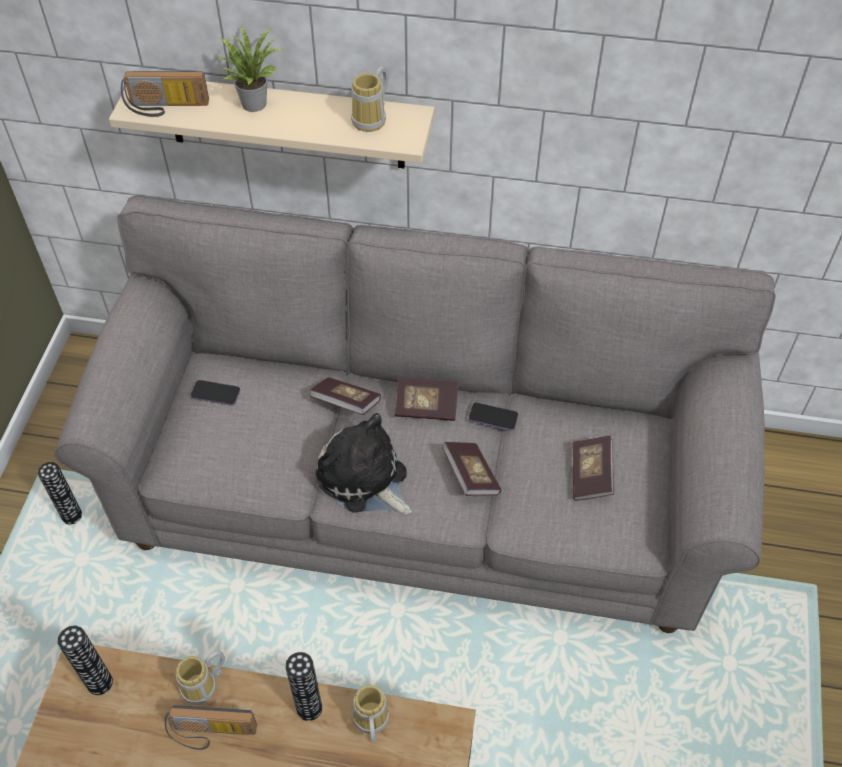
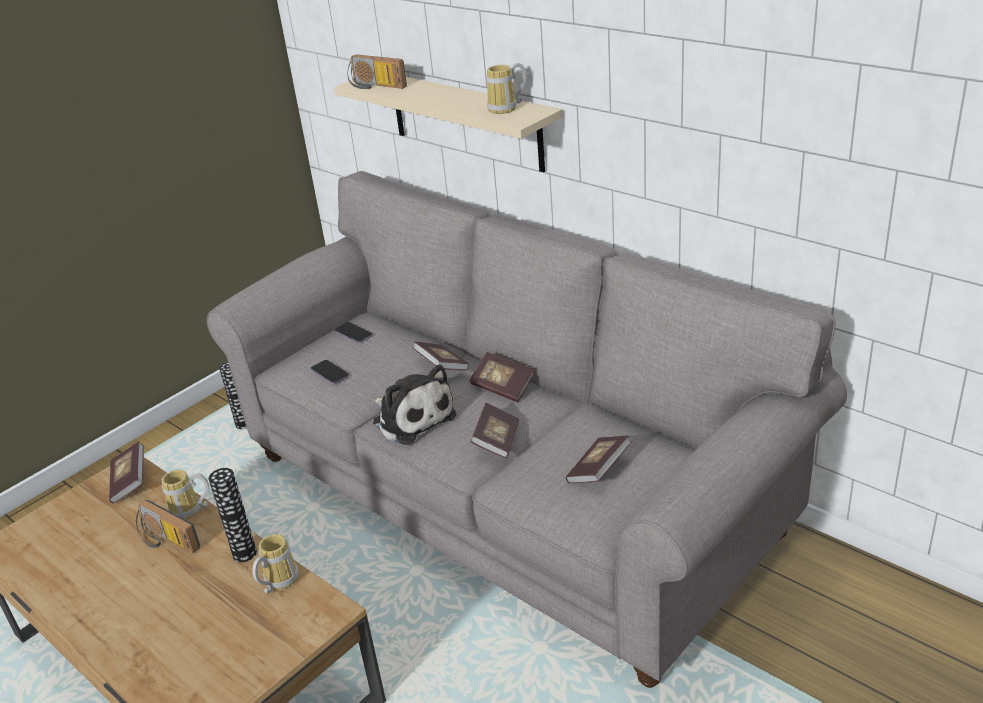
camera: 35 degrees right, 20 degrees down
(99, 682) = (130, 482): vase -> book
(254, 102) = (435, 91): potted plant -> none
(365, 480) = (412, 418): plush toy -> plush toy turned 150 degrees clockwise
(493, 417) = (551, 409): phone -> phone (330, 373)

